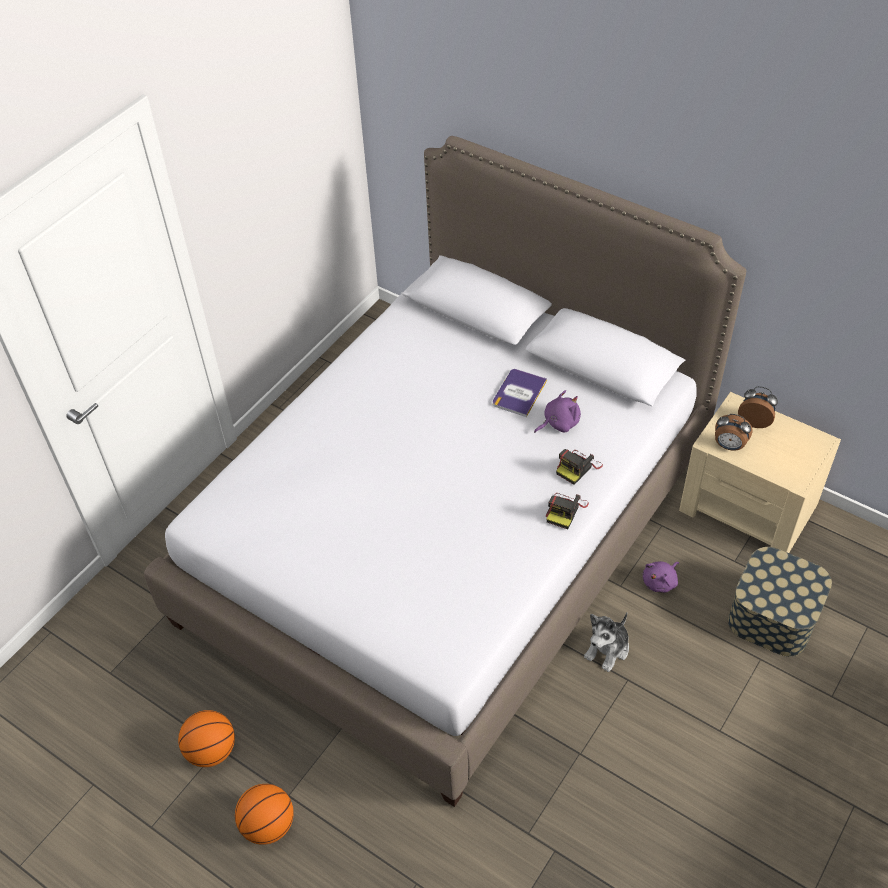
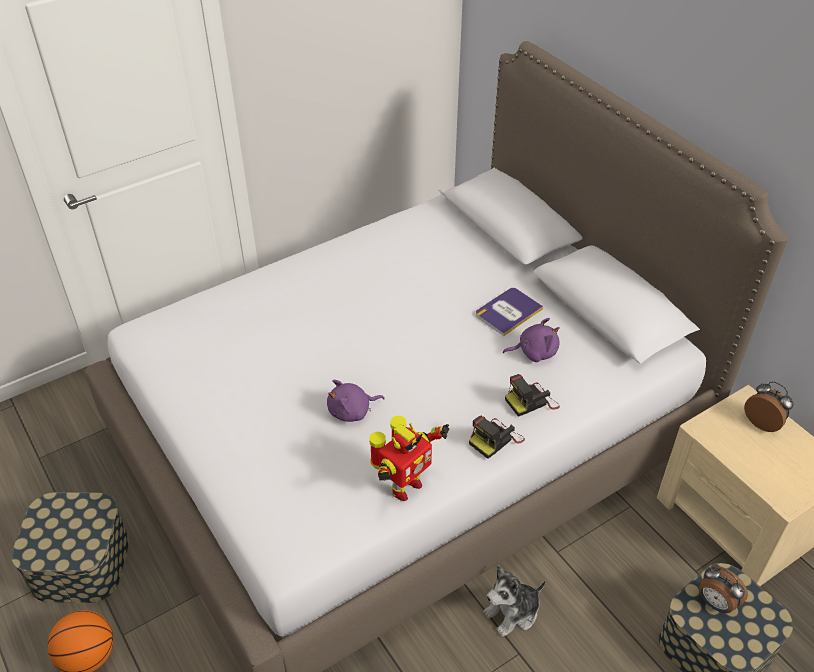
camera: 20 degrees right, 5 degrees down
(211, 750) = (80, 563): basketball -> storage box
(512, 577) = (403, 487): none -> toy robot
(660, 582) = (603, 563): purple plush toy -> purple plush toy (352, 411)
(729, 446) = (721, 438): alarm clock -> alarm clock (715, 603)

